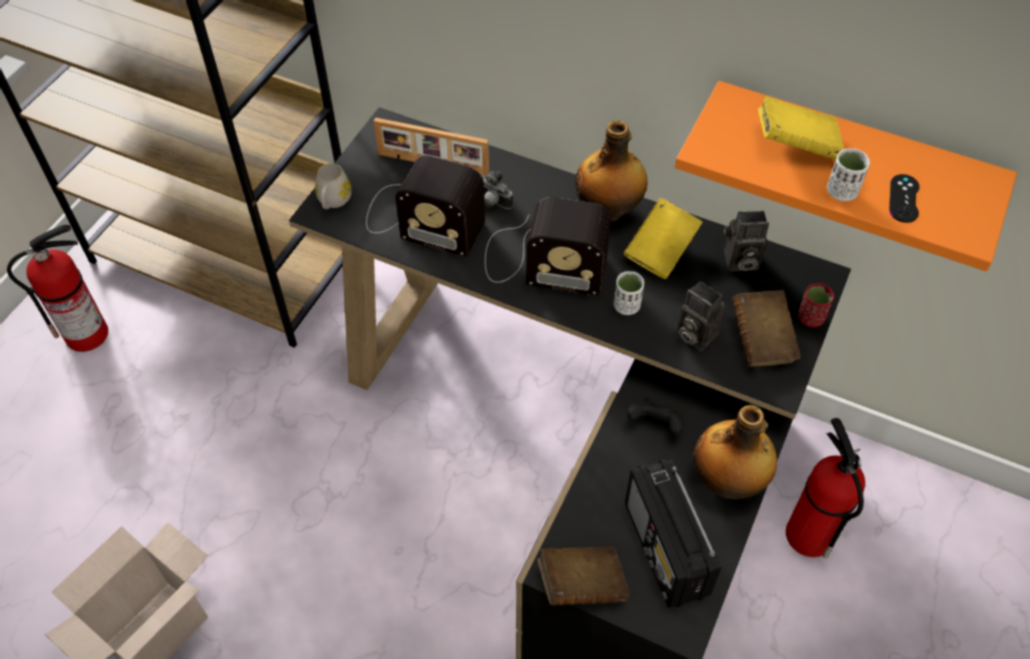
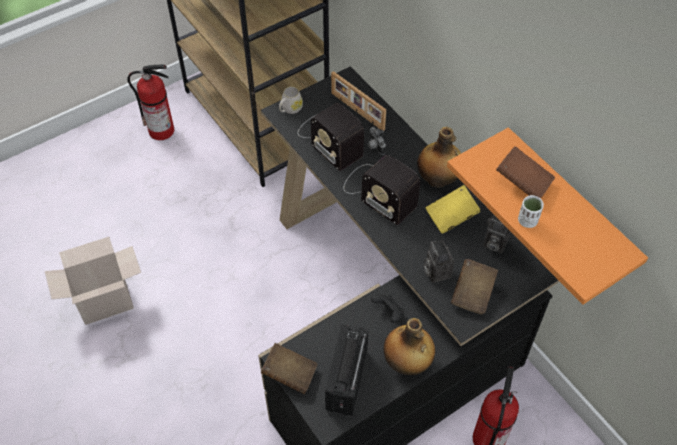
camera: 30 degrees right, 0 degrees up
(626, 306) = (408, 238): white cup -> none
(795, 145) = (522, 183): yellow book -> brown book
(810, 318) = (512, 295): red cup -> none
(904, 198) = (562, 241): black game controller -> none

